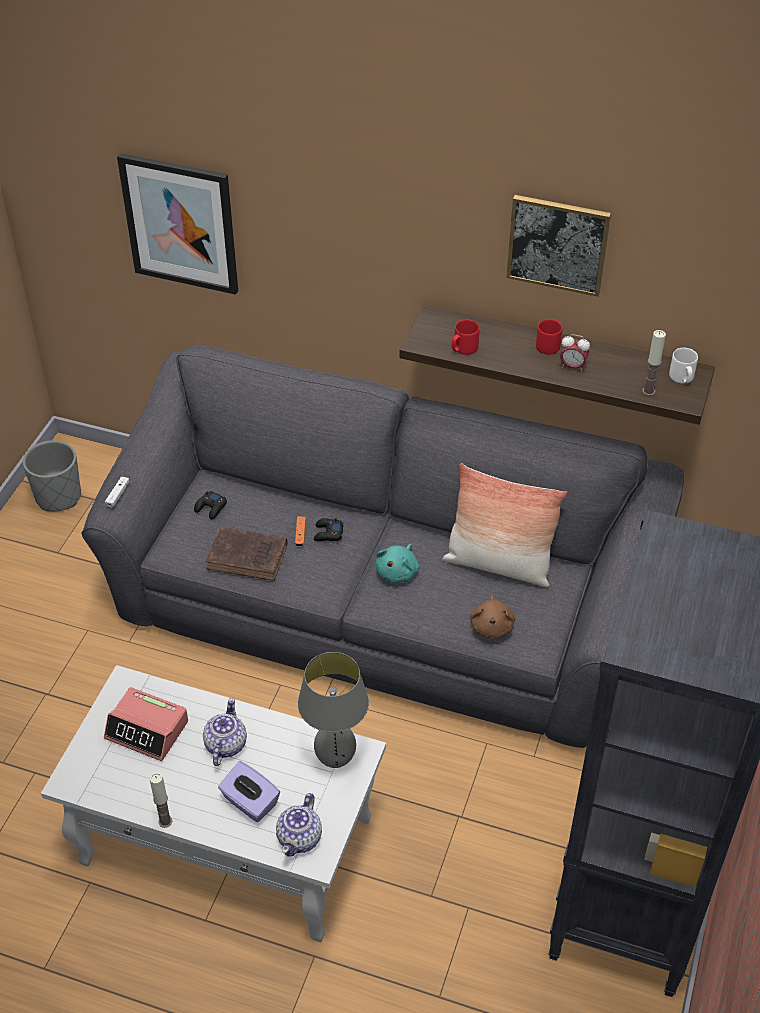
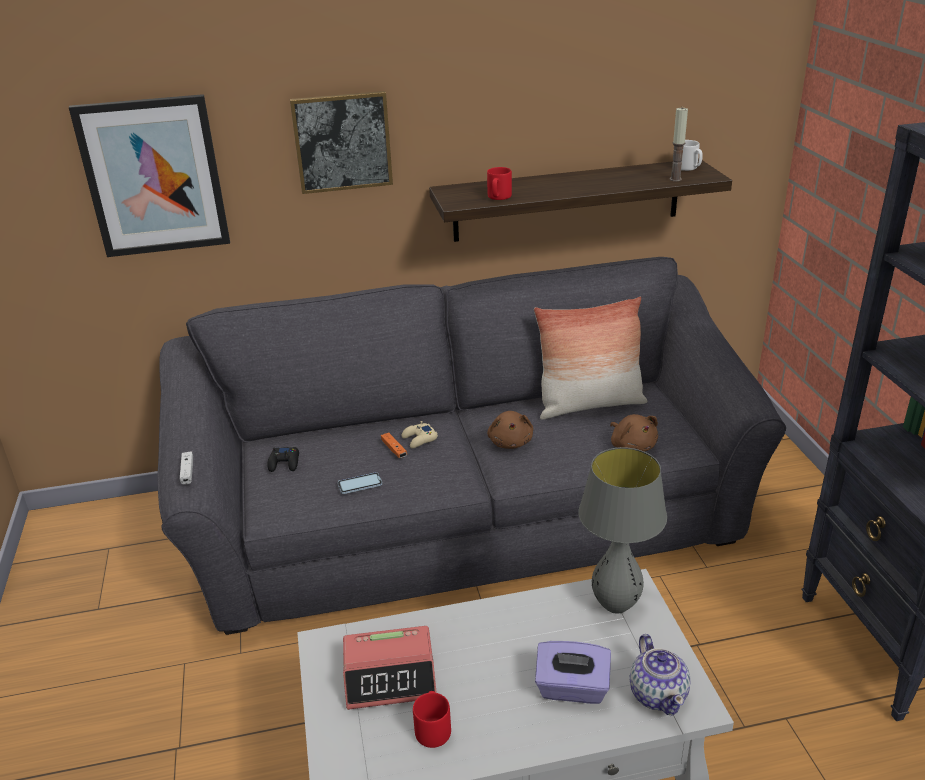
camera: 30 degrees left, 15 degrees down
(58, 496) = (65, 561): grey planter -> none
(165, 821) = (497, 759): candle -> none
(225, 745) = (491, 648): teapot -> none
(249, 557) = (360, 484): brown book -> phone
(328, 533) = (419, 439): black game controller -> beige game controller
(398, 571) = (510, 442): turquoise plush toy -> brown plush toy
(549, 345) = (564, 179): red mug -> red mug (433, 729)
(558, 244) = (553, 71): picture -> picture (342, 142)
(572, 366) = (599, 183): alarm clock -> none

